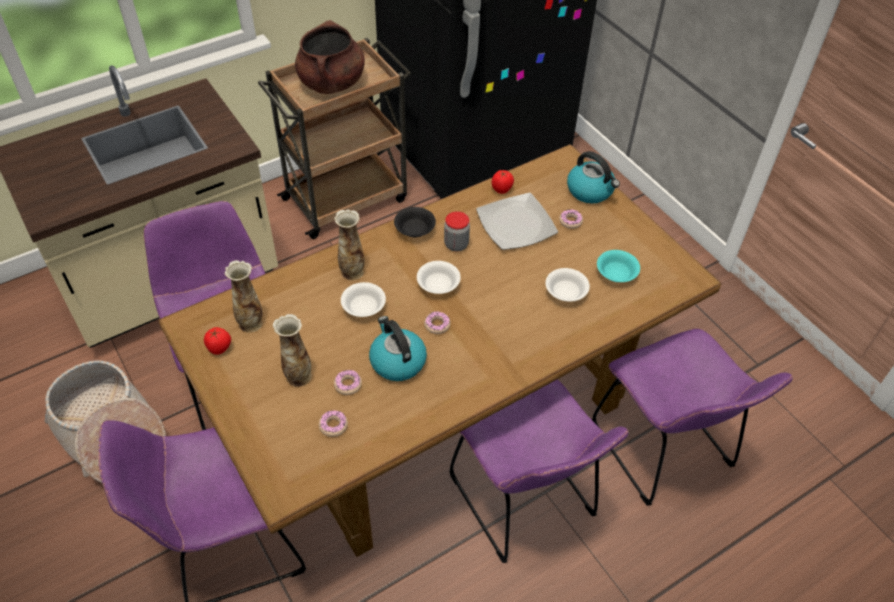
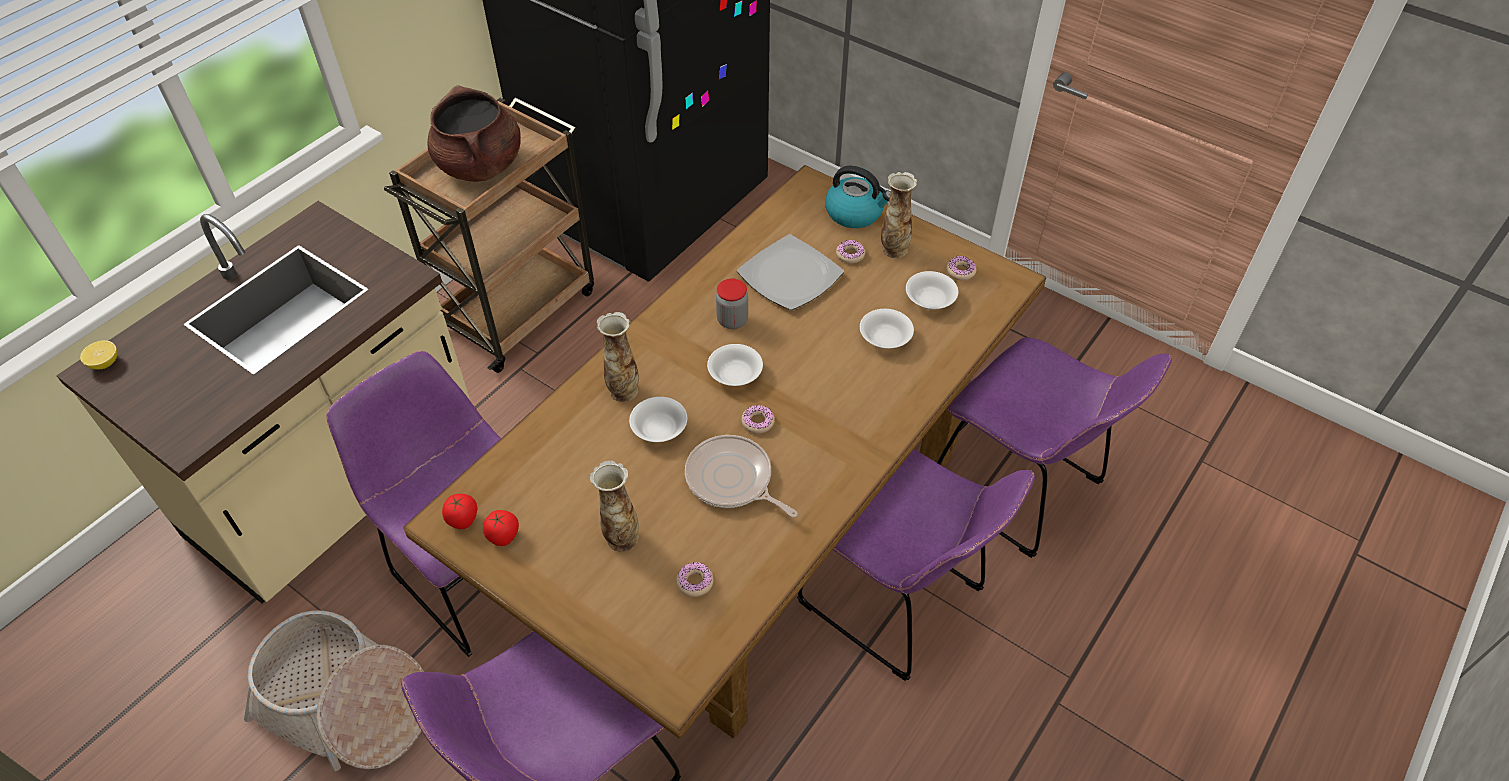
camera: 20 degrees left, 0 degrees up
(22, 150) = (105, 363): none -> lemon
(250, 322) = (527, 492): vase -> vase (894, 249)
(348, 385) = (687, 527): donut -> donut (960, 271)
(397, 361) = (732, 480): kettle -> frying pan
(415, 229) = (674, 316): black bowl -> none
(502, 189) = (753, 240): tomato -> tomato (463, 520)
(616, 273) = (930, 299): turquoise bowl -> white bowl

